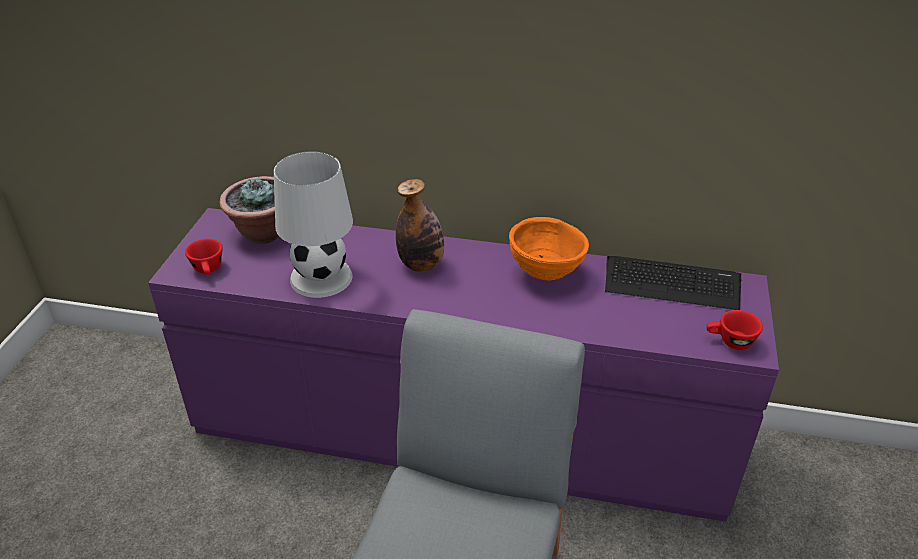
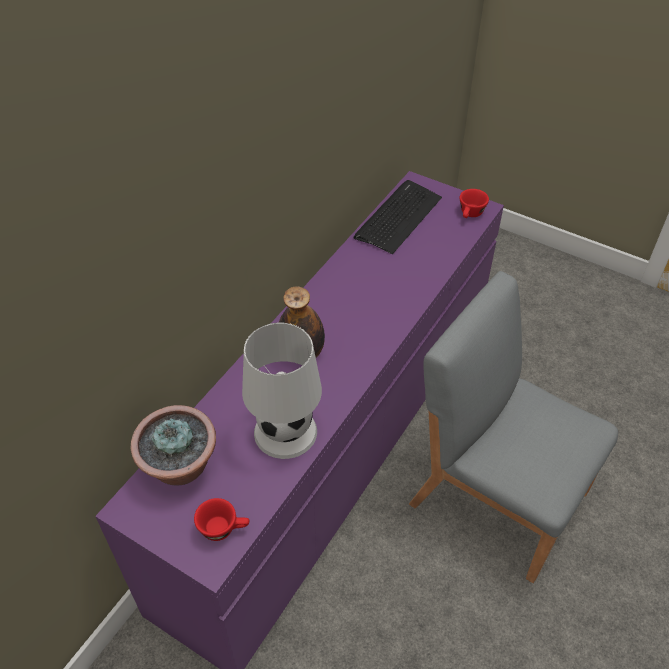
camera: 70 degrees left, 10 degrees up
(545, 274) = (354, 279): orange bowl -> none

